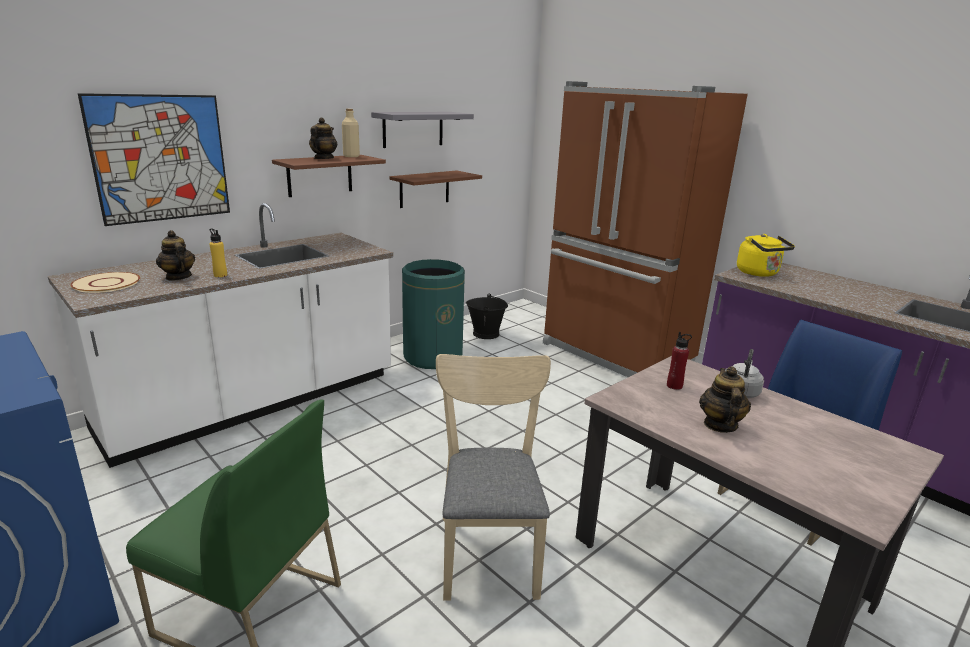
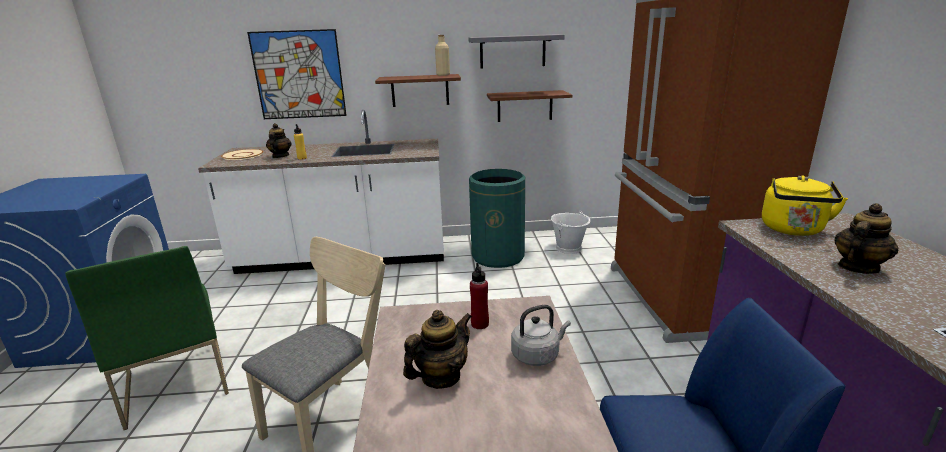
camera: 40 degrees right, 0 degrees up
(323, 158) = (415, 76): teapot -> teapot (857, 267)
(486, 333) = (569, 248): black bucket -> white bucket

